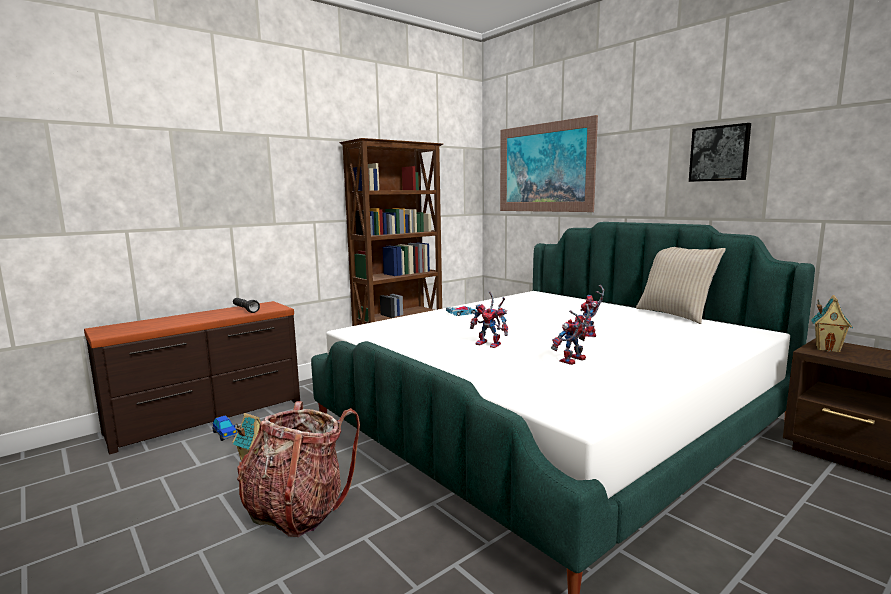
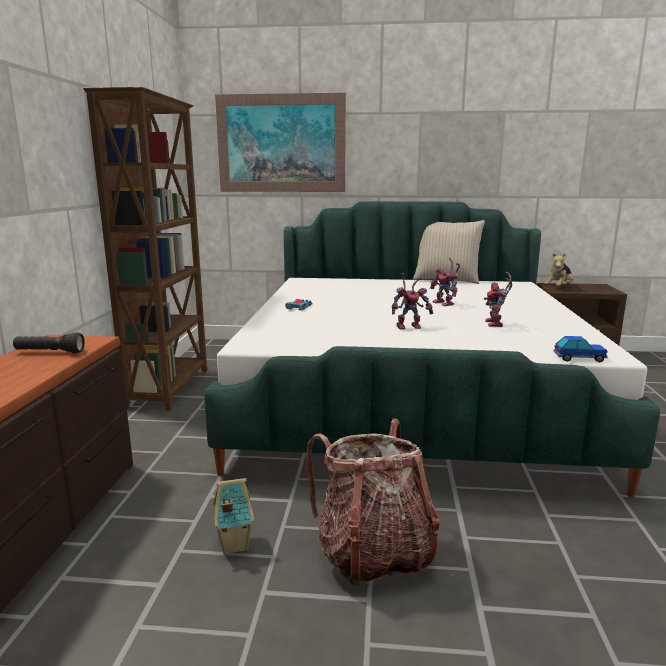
camera: 45 degrees left, 5 degrees up
(225, 434) = (114, 539): toy car -> toy car (579, 358)
(719, 153) = (465, 141): picture -> none
(828, 348) = (559, 288): toy house -> plush toy

